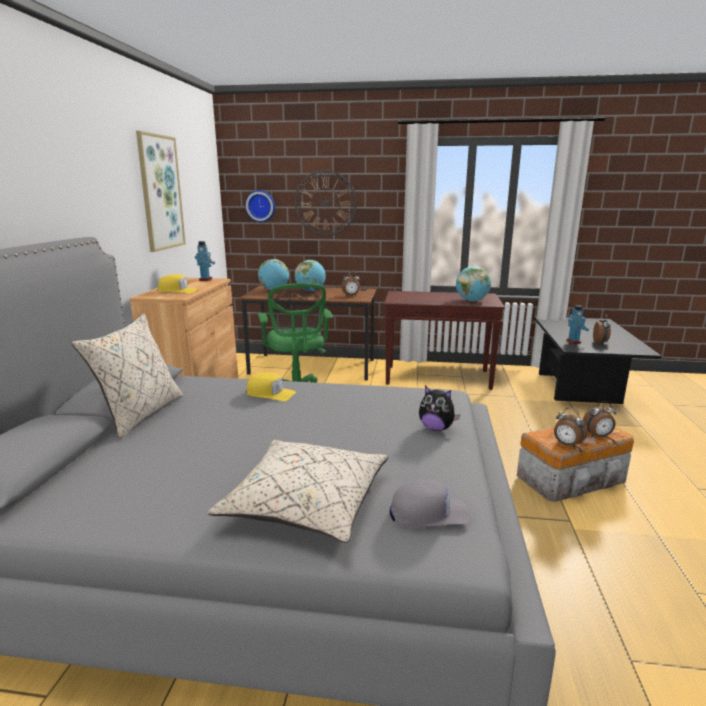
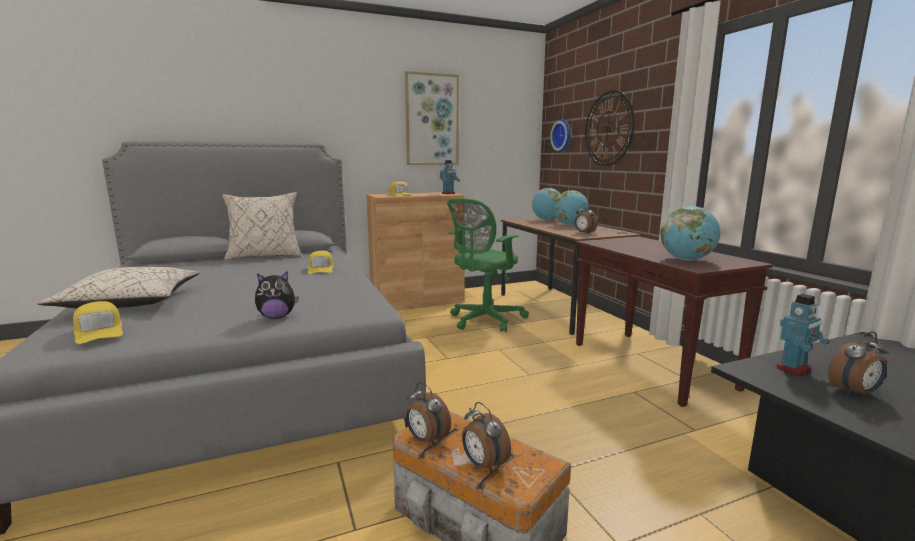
camera: 60 degrees right, 5 degrees down
(429, 513) = (99, 331): grey cap -> yellow cap
(436, 428) = (277, 317): plush toy -> plush toy turned 105 degrees counterclockwise
(567, 445) = (426, 440): alarm clock -> alarm clock turned 60 degrees counterclockwise

